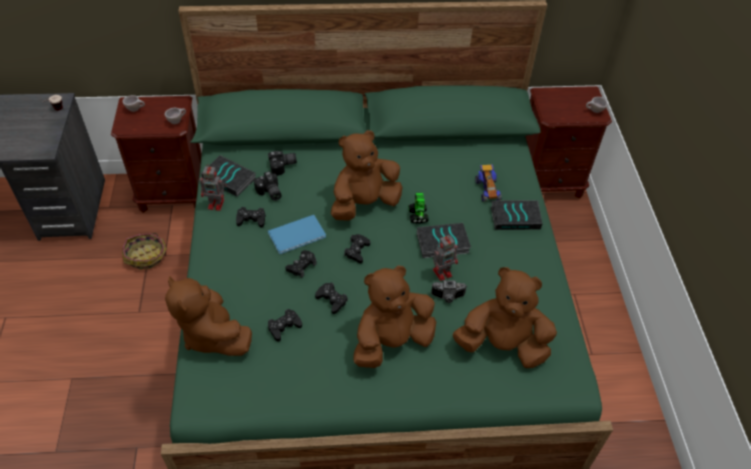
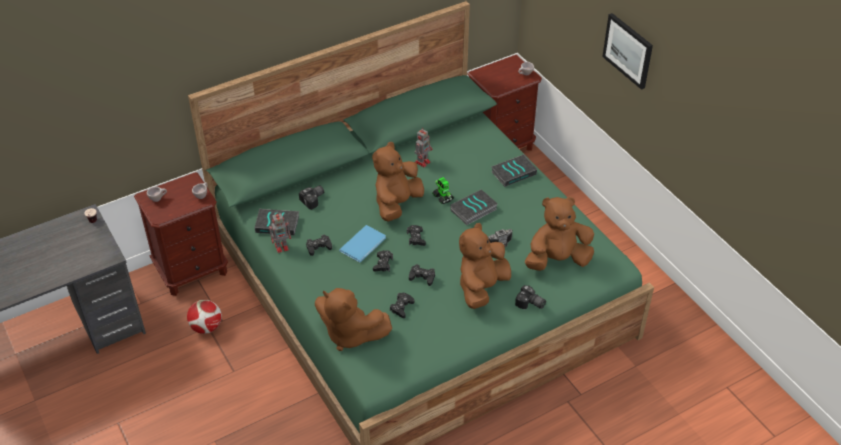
camera: 25 degrees left, 5 degrees down
(146, 256) = (206, 327): basket -> football
(269, 193) = (317, 223): camera -> camera (530, 304)
(443, 272) = (487, 229): toy robot -> toy robot (423, 161)
(487, 189) = (481, 160): toy car -> none
(708, 116) = (628, 50): none -> picture

